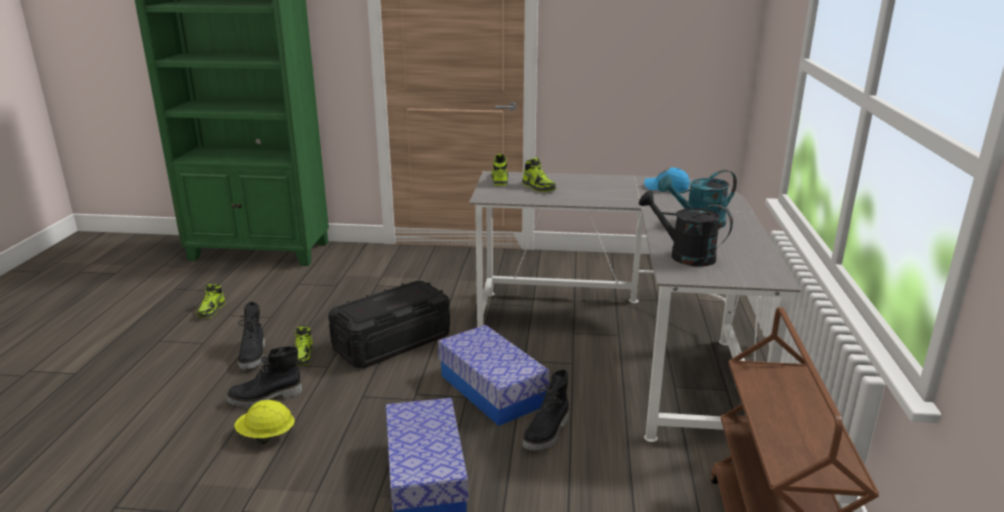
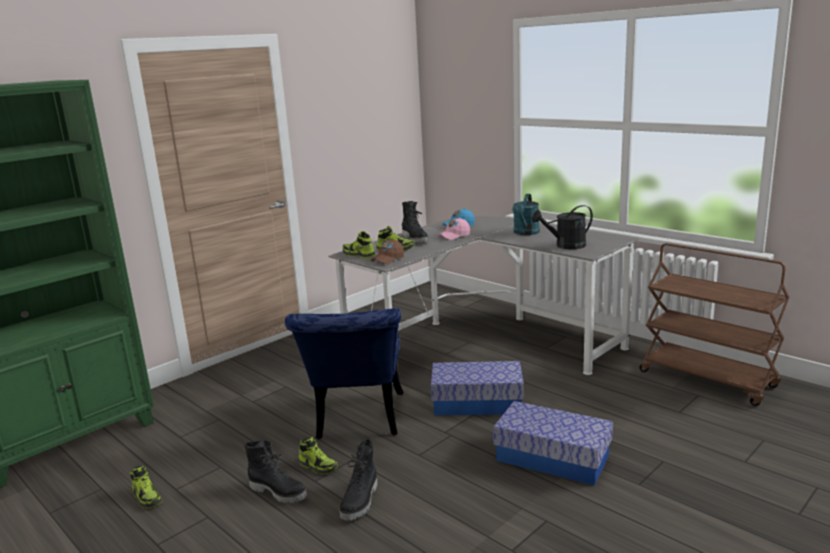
camera: 50 degrees left, 5 degrees down
(266, 436) = (420, 514): yellow hard hat -> none
(392, 342) = (357, 421): black storage box -> blue chair
(502, 193) = (388, 259): none -> brown cap
(547, 433) = (548, 401): black boot -> black boot (415, 239)
(624, 196) = (454, 236): none -> pink cap

